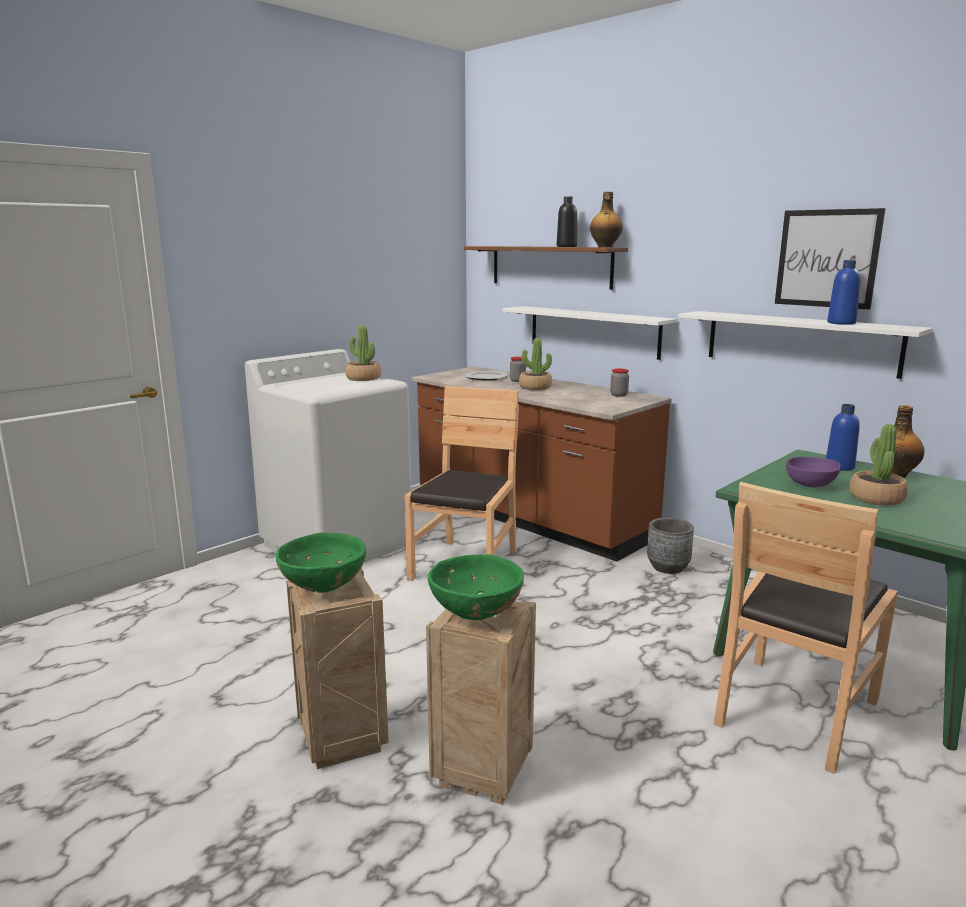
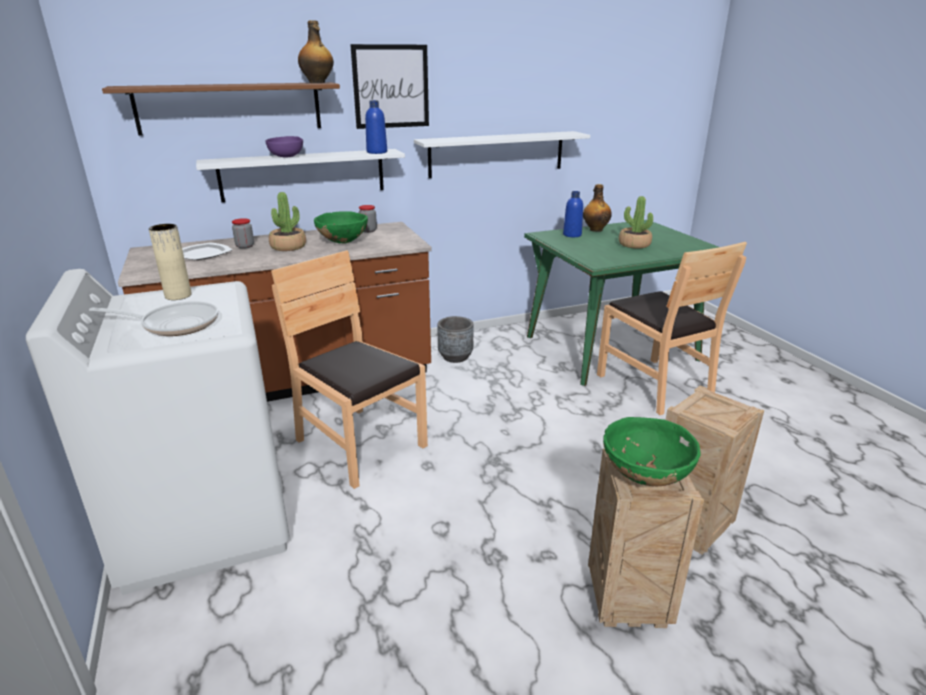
camera: 65 degrees left, 10 degrees up
(318, 385) = (175, 324): none -> frying pan
(363, 378) = (178, 295): potted plant -> beige vase
(476, 615) = (717, 412): green bowl -> green bowl (343, 242)
(566, 246) = (268, 83): black bottle -> none
(811, 485) = (603, 249): purple bowl -> purple bowl (287, 157)
(827, 258) = (510, 86): picture -> picture (391, 86)
(841, 323) = (536, 135): blue bottle -> blue bottle (377, 152)

